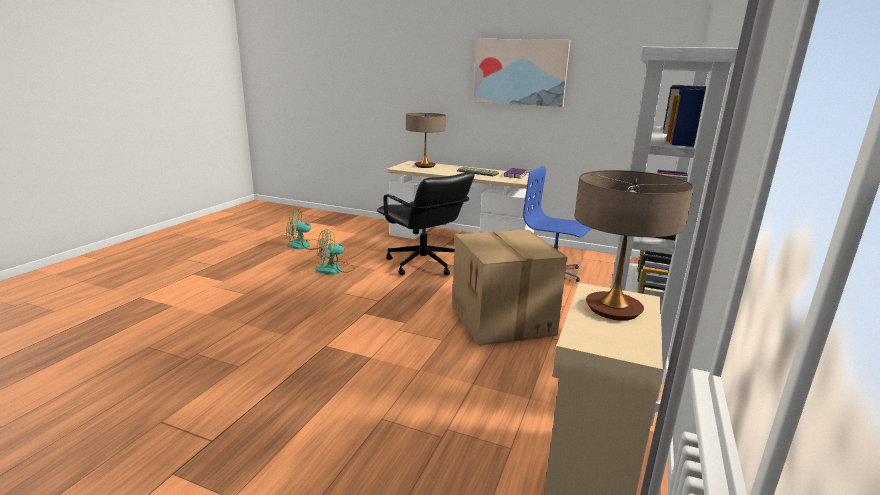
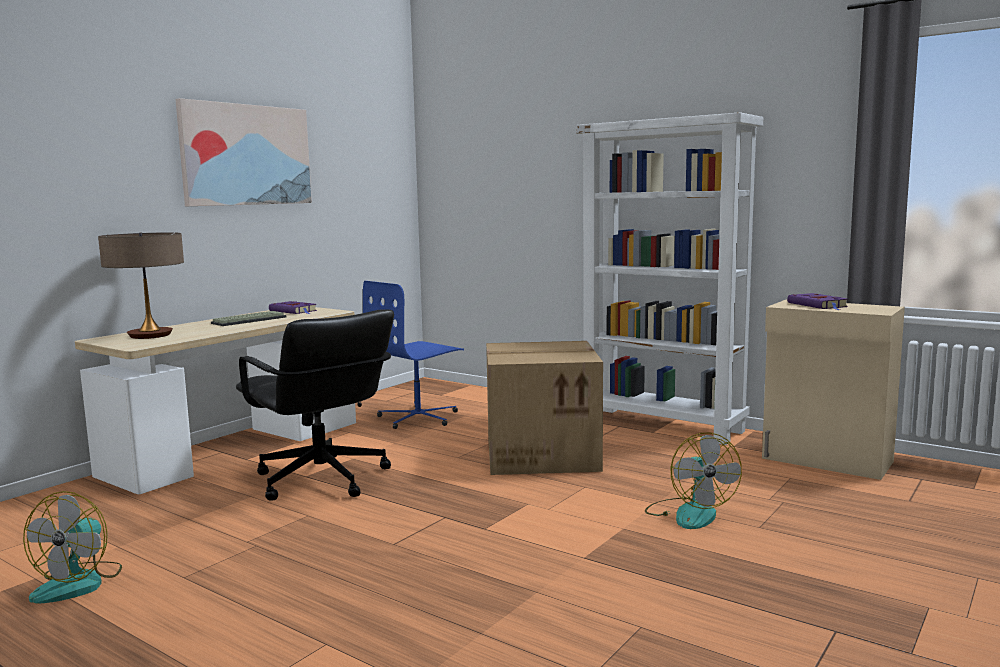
camera: 75 degrees left, 10 degrees down
(335, 269) = (273, 549): fan -> fan (689, 513)
(423, 264) = (321, 480): black office chair -> black office chair turned 75 degrees clockwise
(613, 309) = (818, 305): table lamp -> purple book

